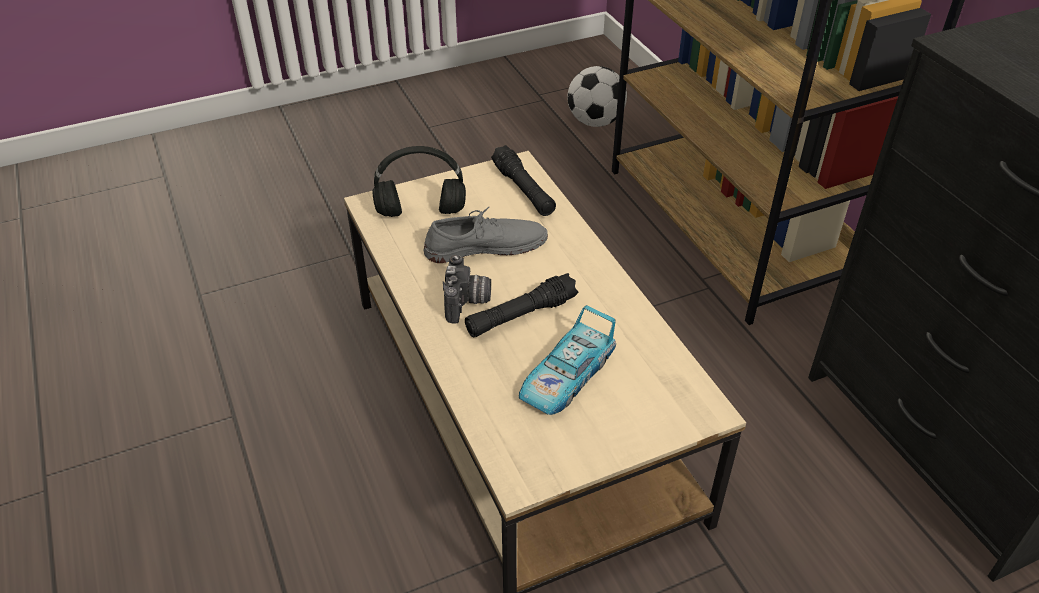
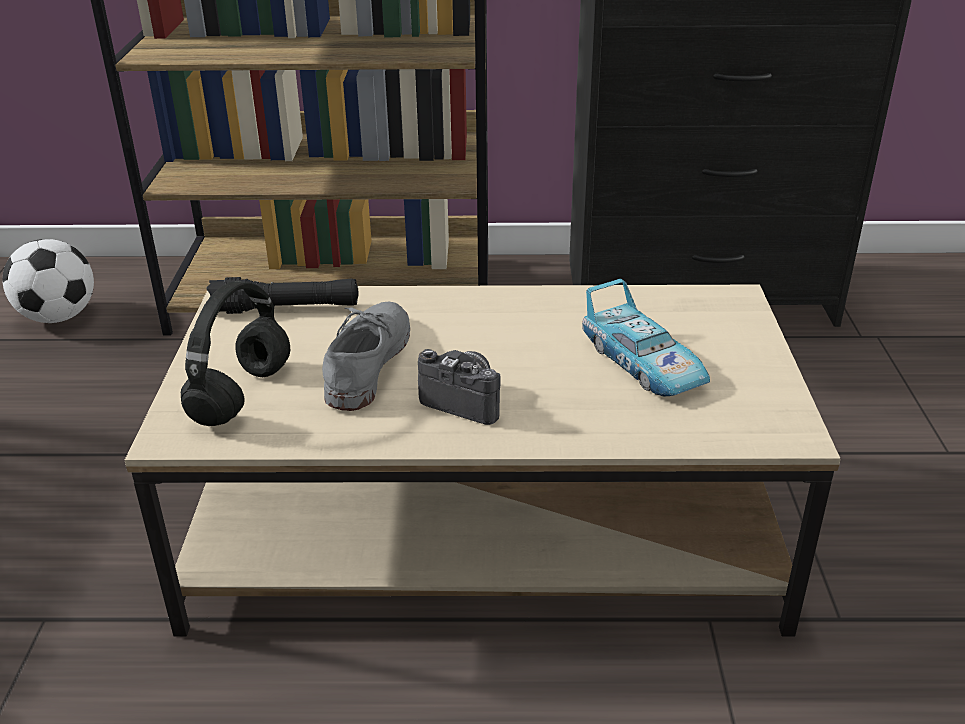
camera: 65 degrees left, 10 degrees down
(521, 315) = (520, 367): black flashlight -> none

